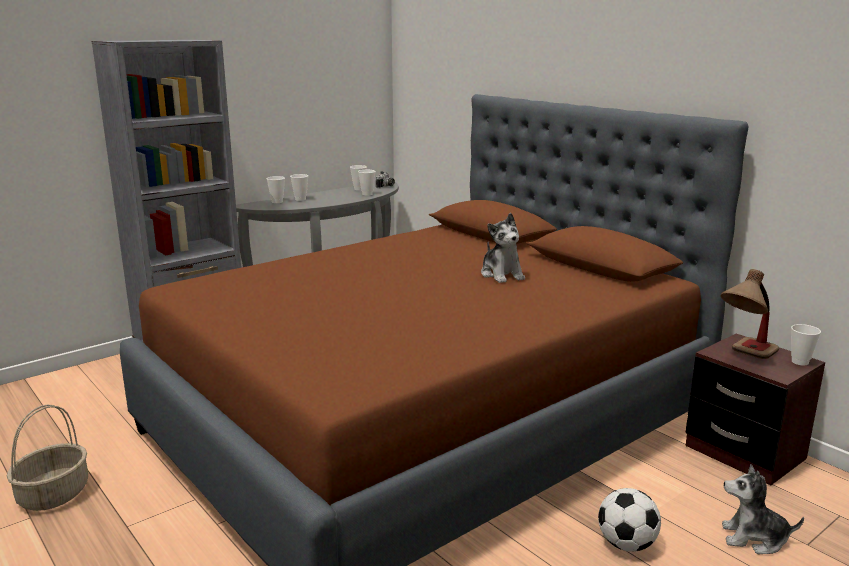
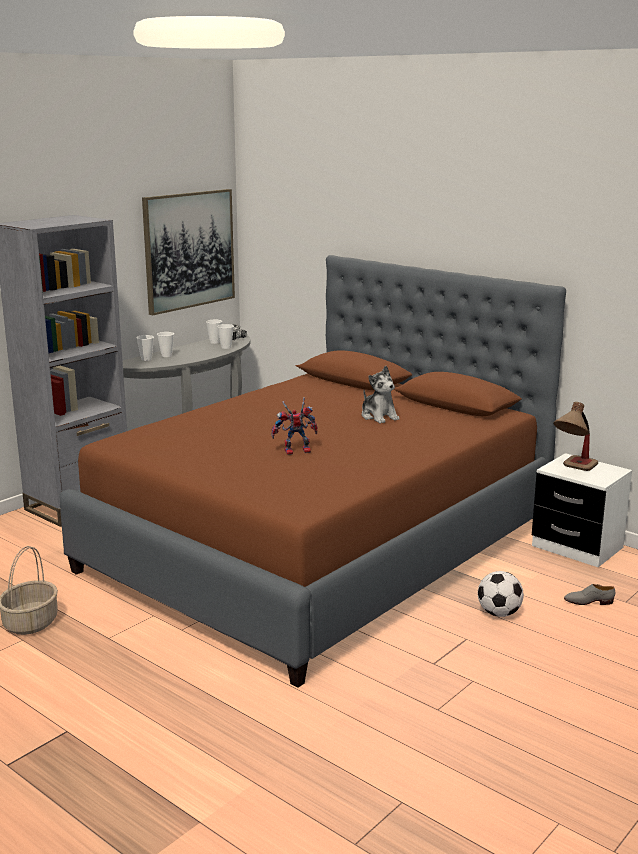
camera: 10 degrees left, 0 degrees up
(334, 90) = (189, 250): none -> picture
(378, 312) = (295, 452): none -> toy robot
(744, 452) = (577, 547): brown nightstand -> white nightstand
(754, 538) = (588, 602): plush toy -> grey shoe
(800, 362) = (614, 471): cup -> none

